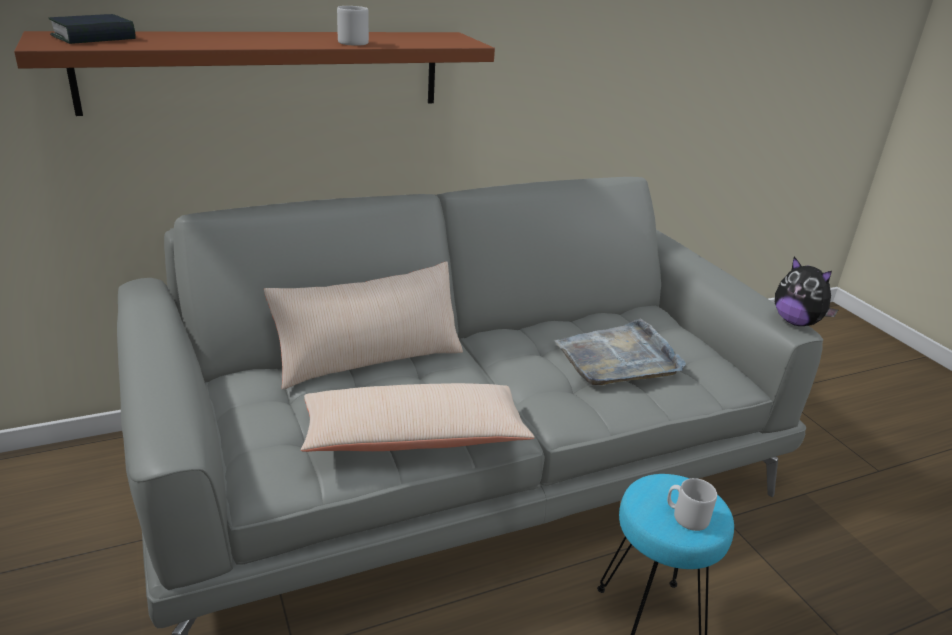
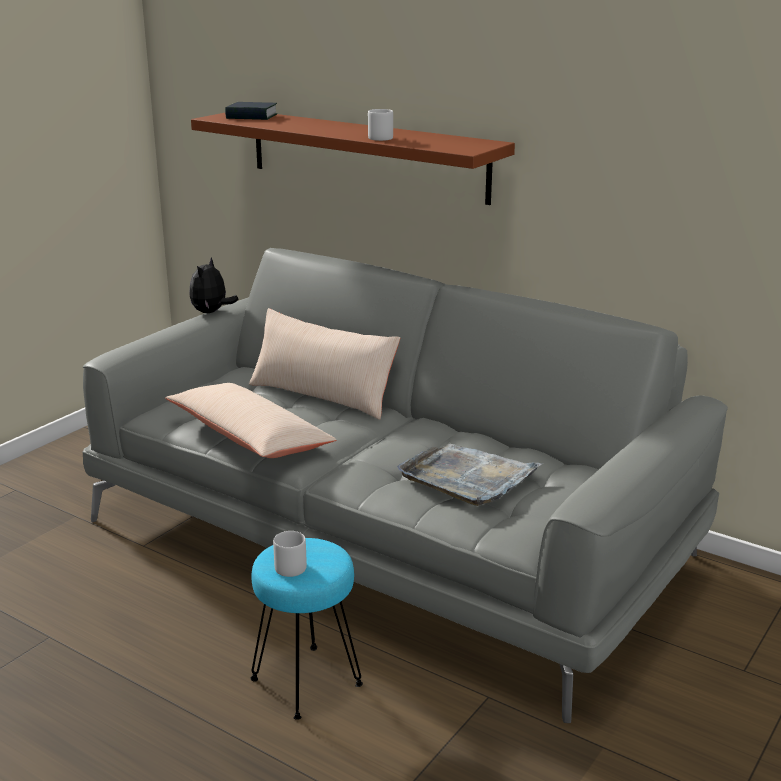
camera: 60 degrees right, 5 degrees down
(796, 322) = (592, 505): plush toy -> plush toy (211, 312)

